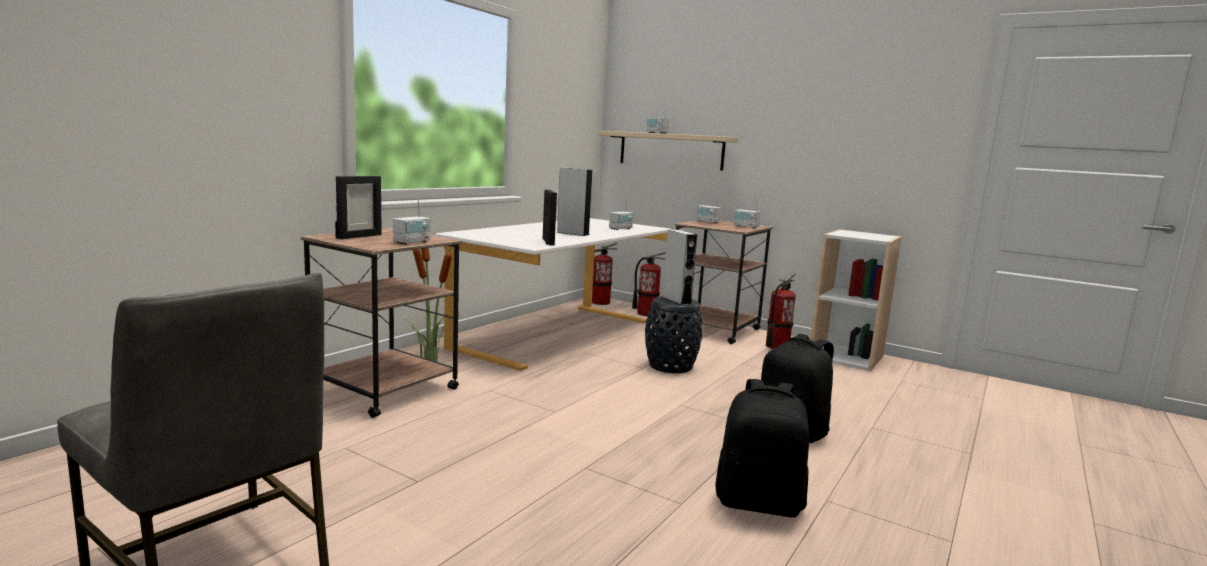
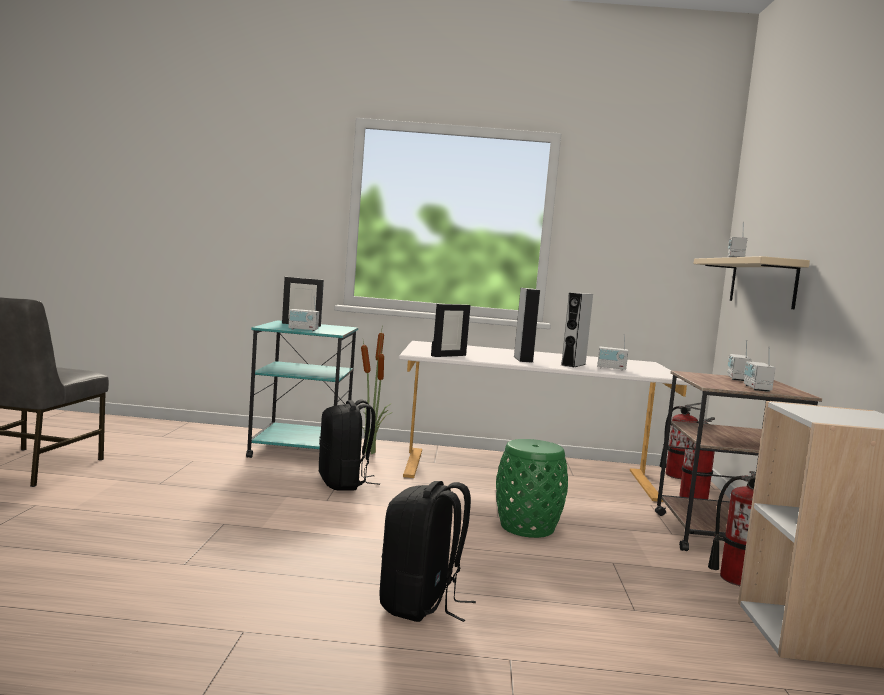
camera: 60 degrees right, 5 degrees down
(386, 389) = (301, 451): brown cart -> turquoise cart
(670, 366) = (527, 527): black stool -> green stool
(676, 300) = (535, 445): grey speaker -> grey speaker (573, 365)
(759, 503) = (210, 596): black backpack -> black backpack (344, 483)

